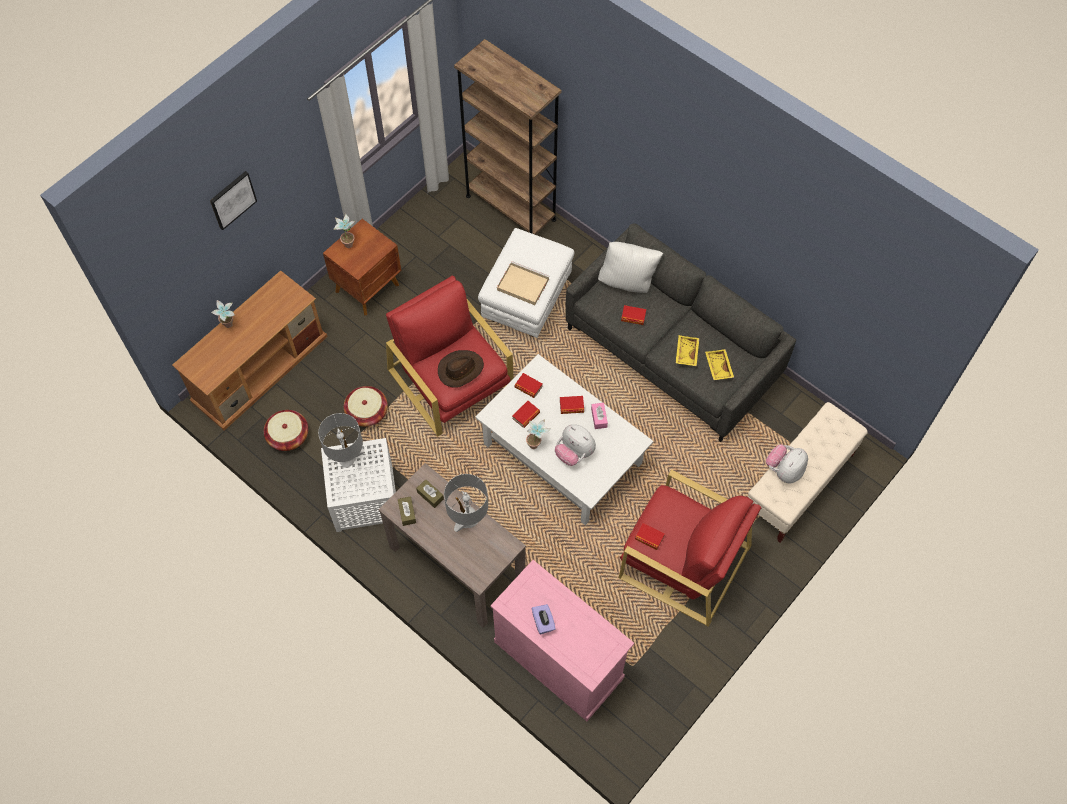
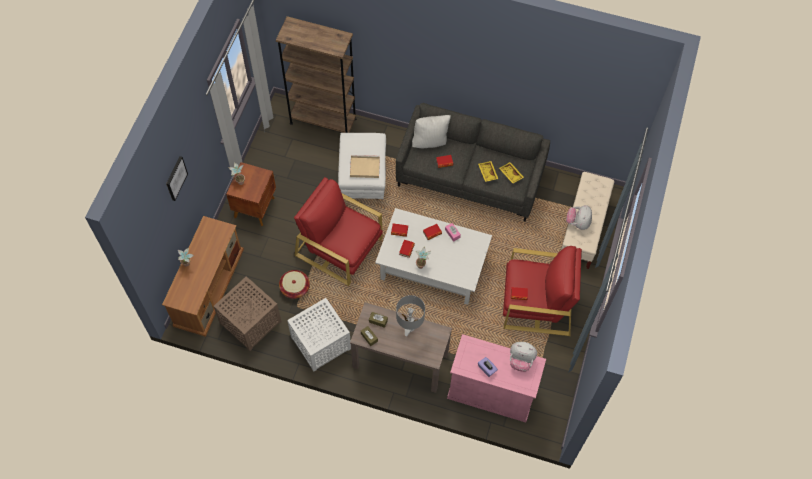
camera: 25 degrees left, 0 degrees up
(288, 436) = (250, 323): basket -> brown side table
(347, 460) = (308, 321): grey table lamp -> none
(460, 369) = (352, 236): brown hat -> none
(574, 453) = (448, 261): plush toy -> plush toy (521, 360)

